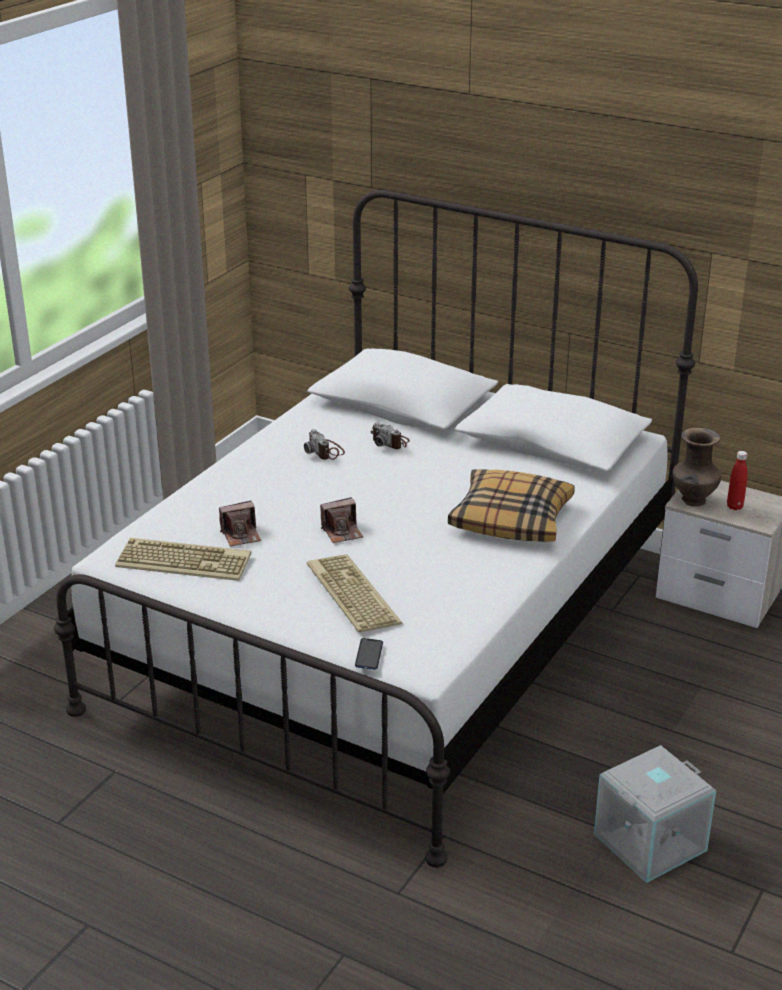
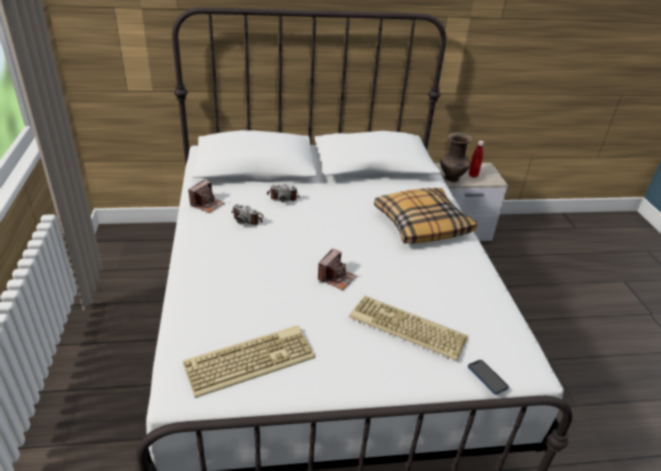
camera: 40 degrees left, 5 degrees up
(241, 535) = (268, 313): camera -> camera (207, 204)
(649, 841) = (600, 399): grey storage box -> none

